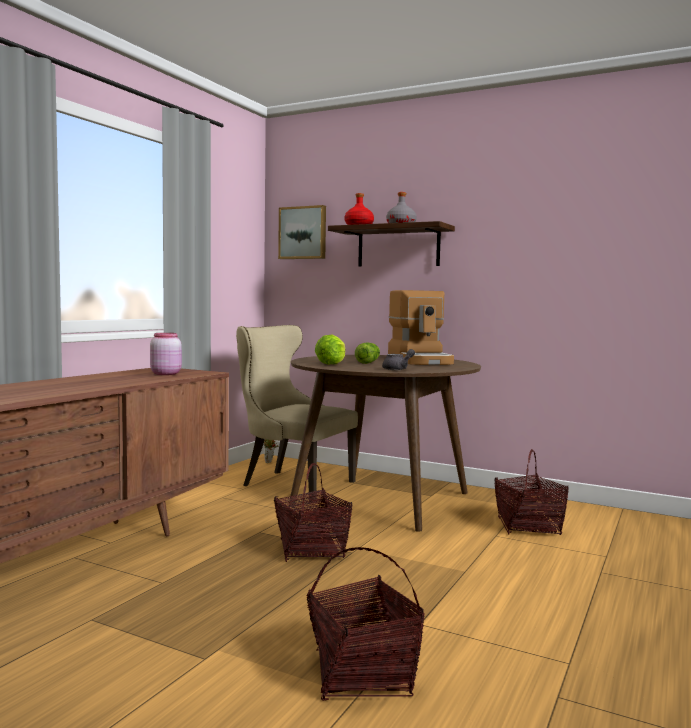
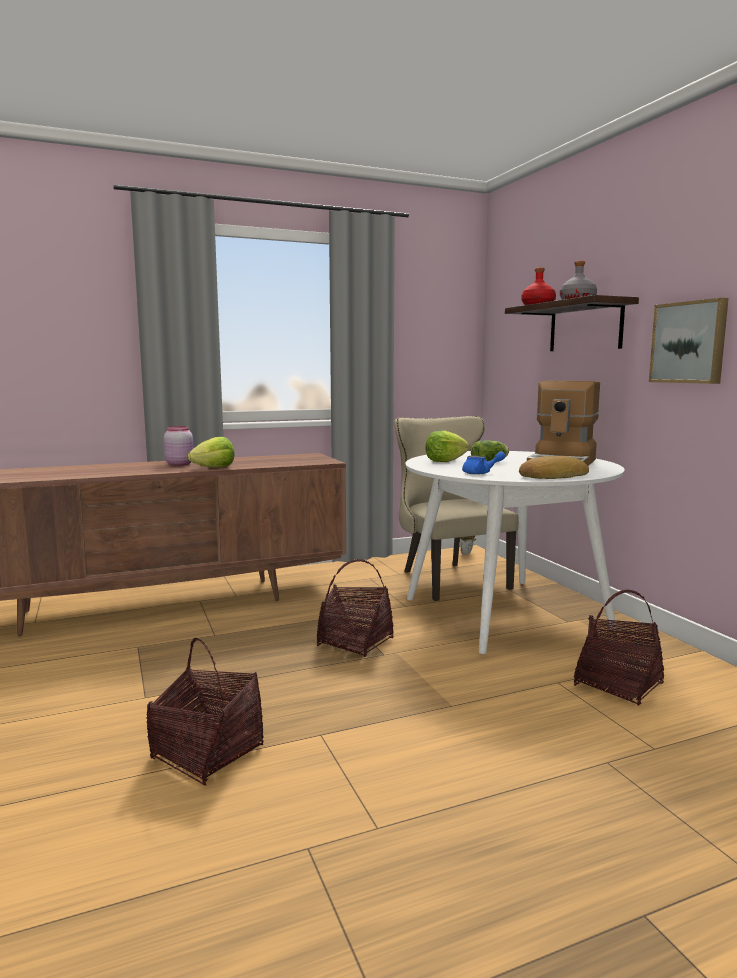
camera: 40 degrees right, 5 degrees up
(112, 385) = (214, 468): none -> lettuce
(165, 374) = (290, 460): pink jar -> pink jar (180, 464)
(303, 233) = (509, 315): picture -> picture (689, 342)
(381, 500) = (505, 613): brown dining table -> white dining table
(398, 369) = (481, 473): grey teapot -> blue teapot
(450, 367) = (552, 476): none -> bread

